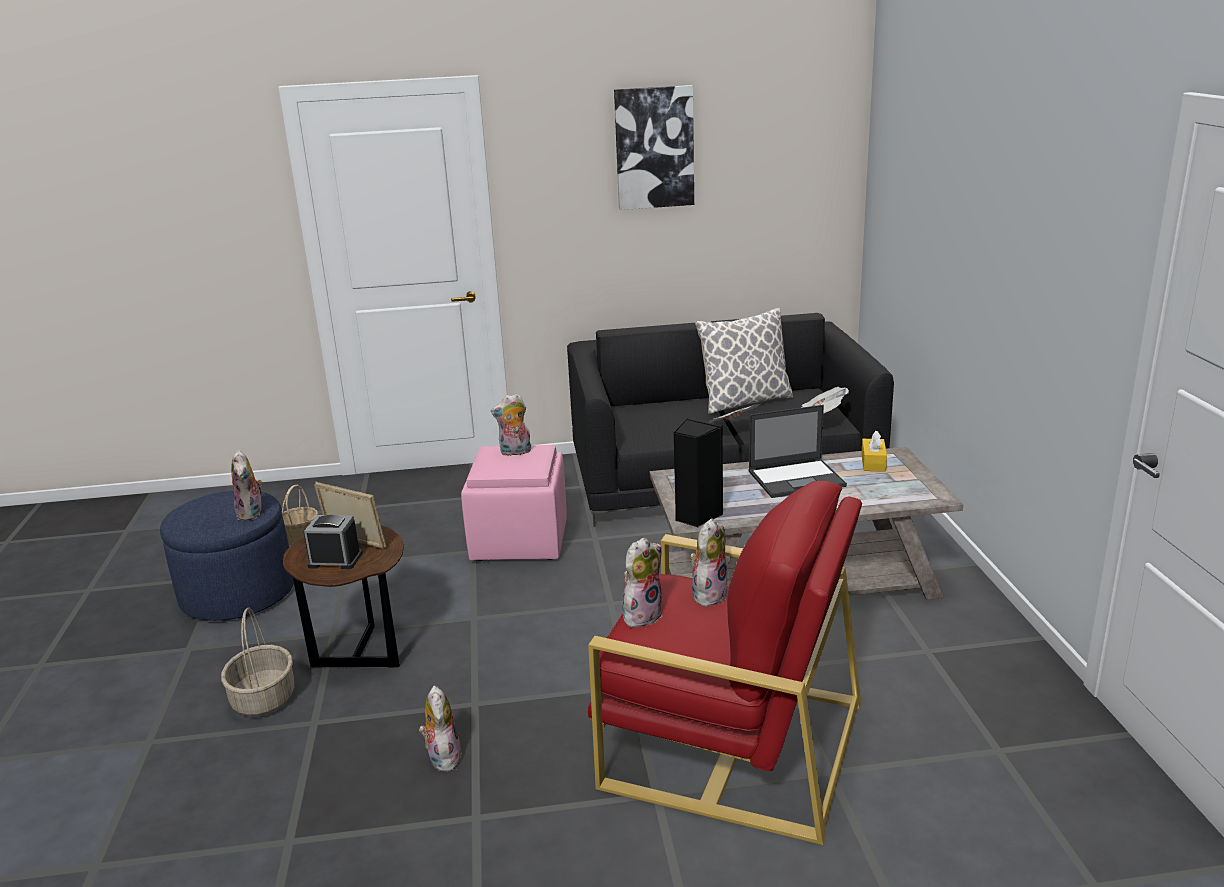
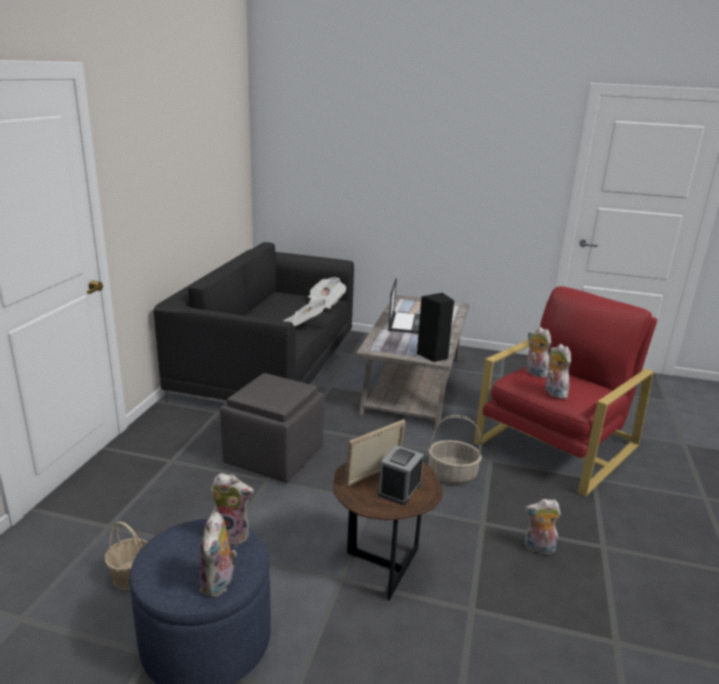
camera: 70 degrees left, 0 degrees up
(264, 699) = (422, 638): basket -> basket (452, 474)
(515, 452) = (266, 385): plush toy -> plush toy (219, 584)
(520, 540) = (274, 455): pink ottoman -> grey ottoman
(654, 148) = (178, 133): picture -> none
(745, 402) = (268, 310): pillow -> none
(873, 462) = (407, 304): yellow tissue box -> none

